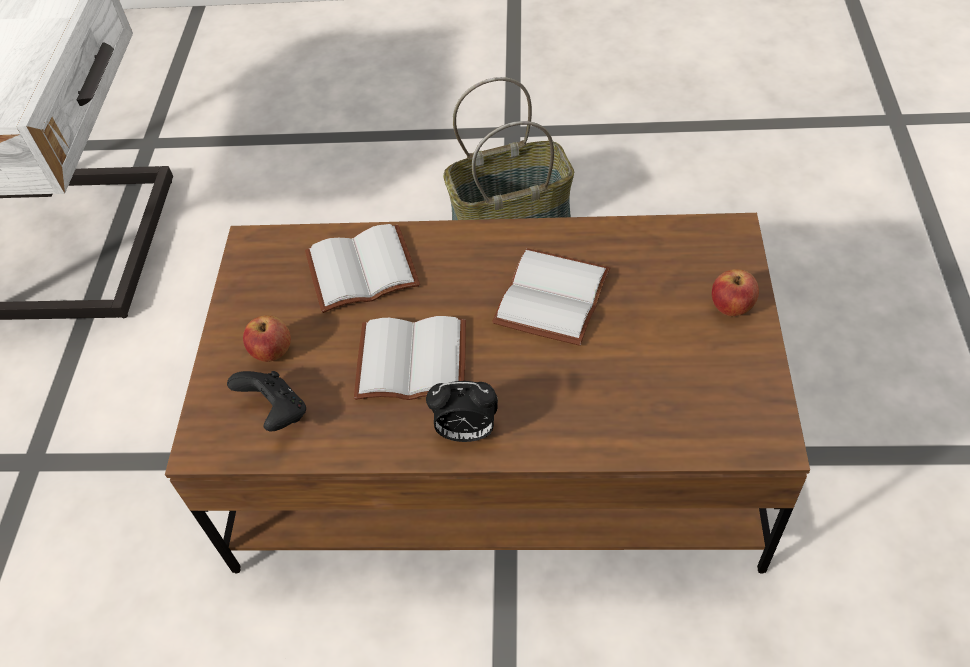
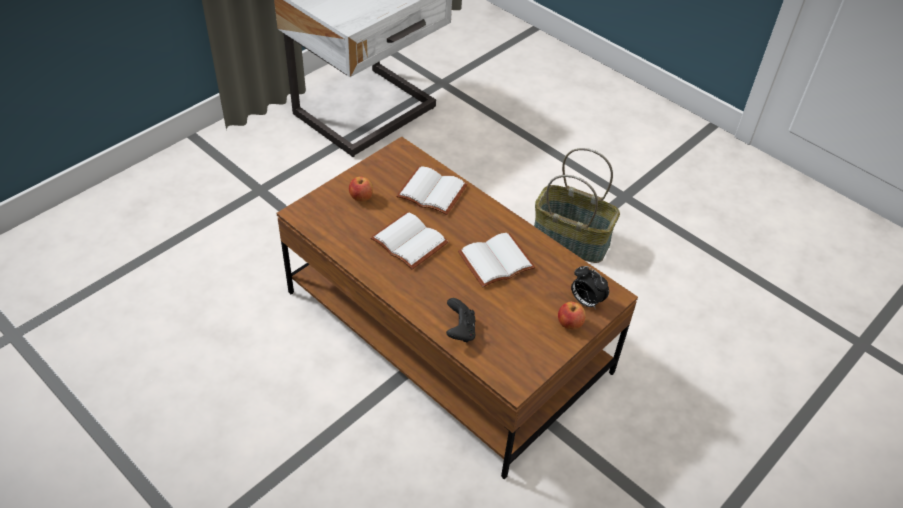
camera: 35 degrees right, 5 degrees down
(276, 412) = (337, 221): black game controller -> black game controller (460, 331)
(466, 432) = (398, 283): alarm clock -> alarm clock (585, 301)

